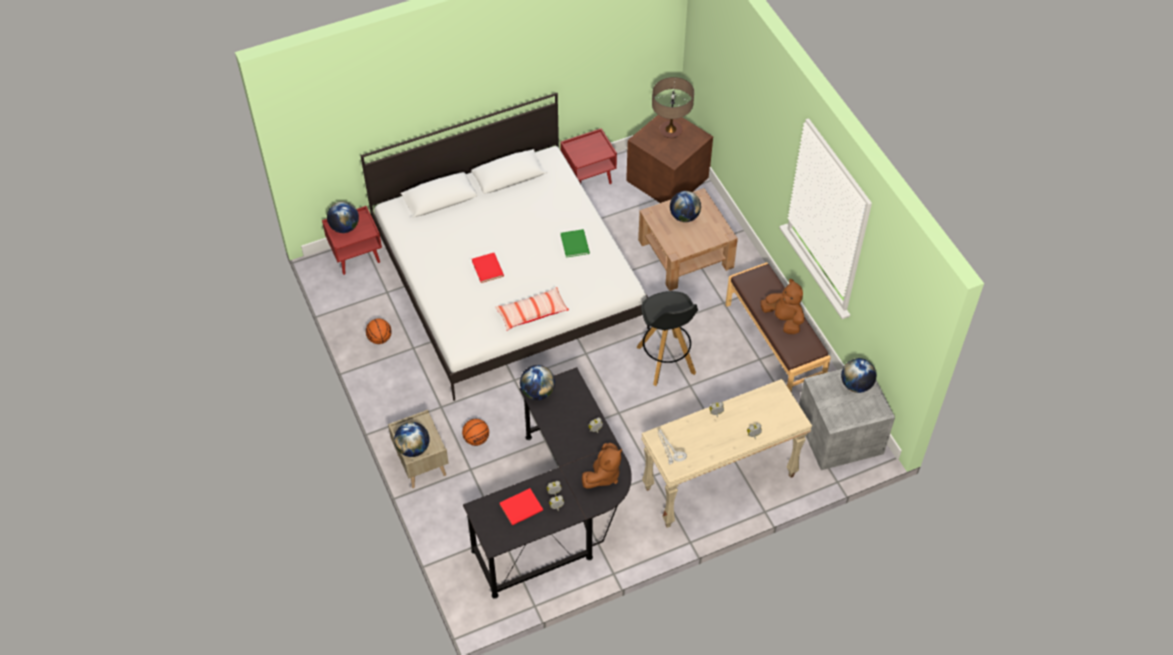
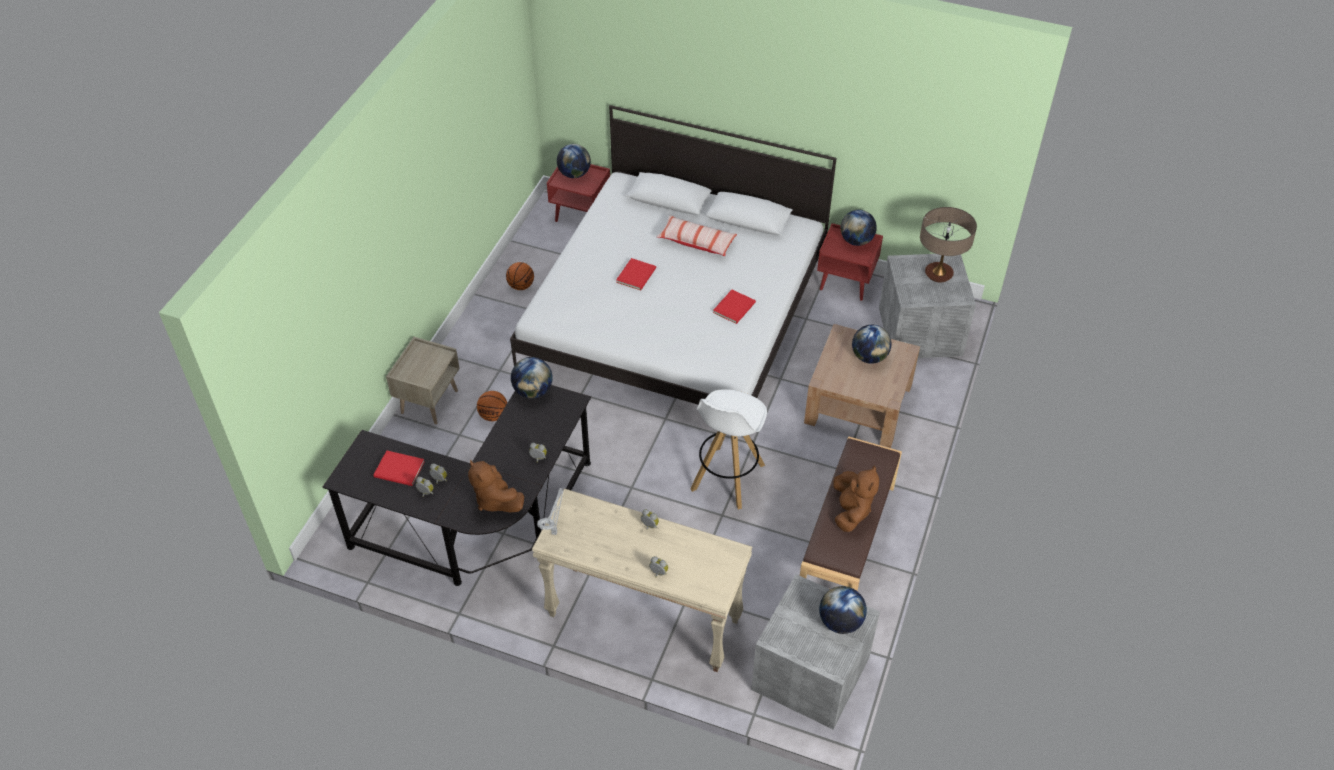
camera: 45 degrees right, 5 degrees down
(413, 448) = (408, 369): globe -> globe (856, 241)
(532, 313) = (627, 335): pillow -> pillow (696, 242)
(575, 243) = (735, 307): green book -> red book
(603, 475) = (495, 500): brown plush toy -> brown plush toy turned 60 degrees clockwise
(666, 360) = (727, 478): black stool -> white stool
(669, 179) = (921, 332): brown storage box -> grey storage box

